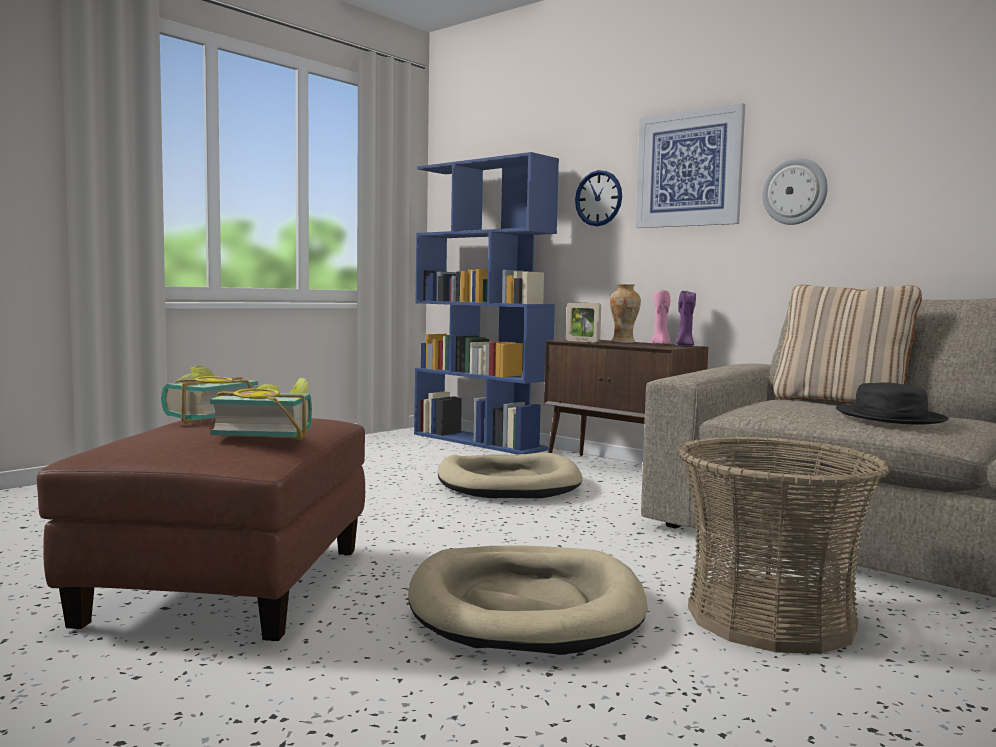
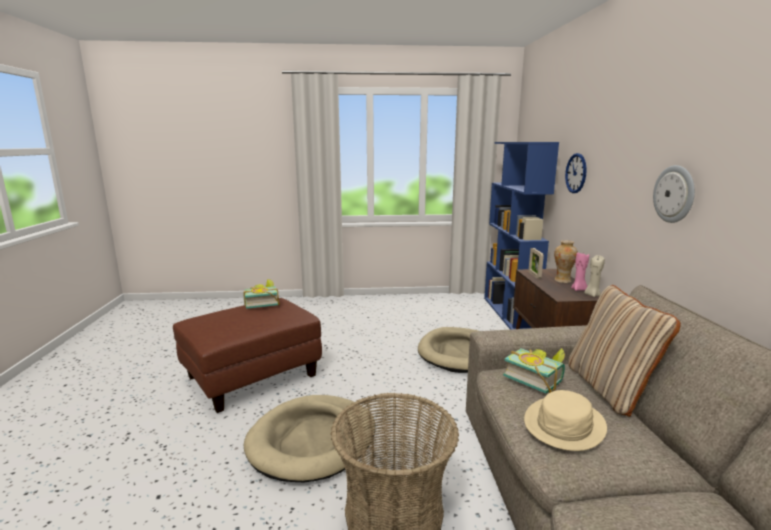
camera: 45 degrees right, 10 degrees up
(266, 434) = (242, 325): book -> book (535, 378)
(684, 345) = (592, 295): purple candle -> beige candle
(689, 169) = (619, 161): picture -> none
(890, 417) = (564, 424): black hat -> beige hat

